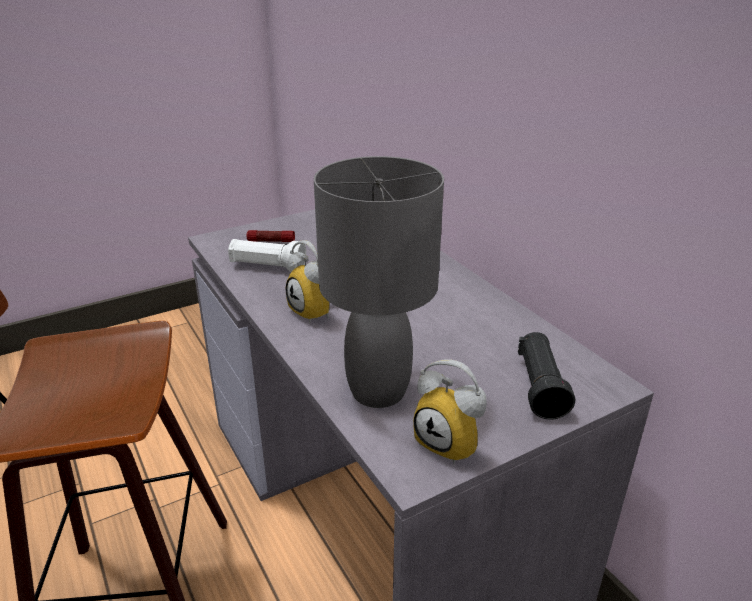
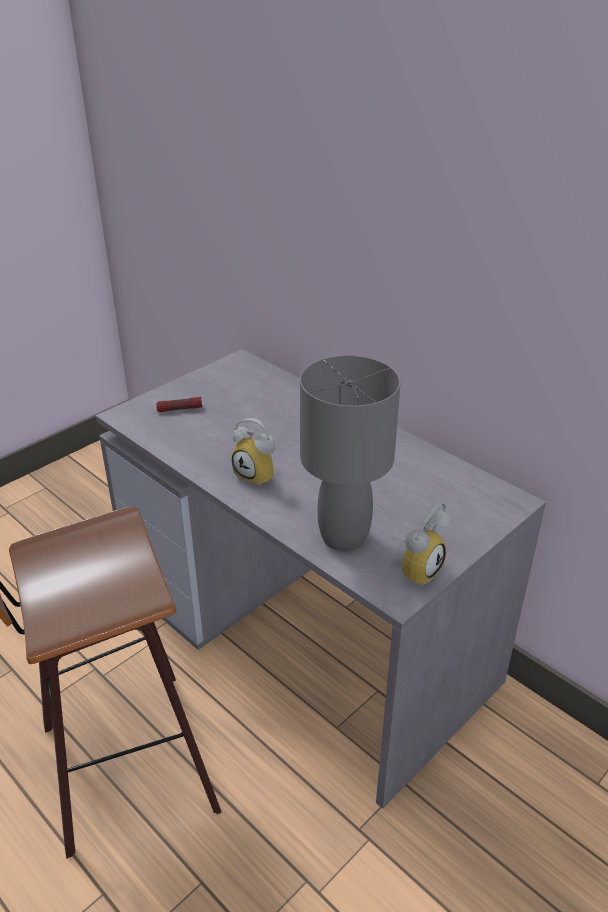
camera: 15 degrees left, 5 degrees up
(267, 267) = (191, 437): white flashlight -> none
(452, 443) = (417, 568): alarm clock -> alarm clock turned 75 degrees counterclockwise
(540, 387) = (464, 512): black flashlight -> none

